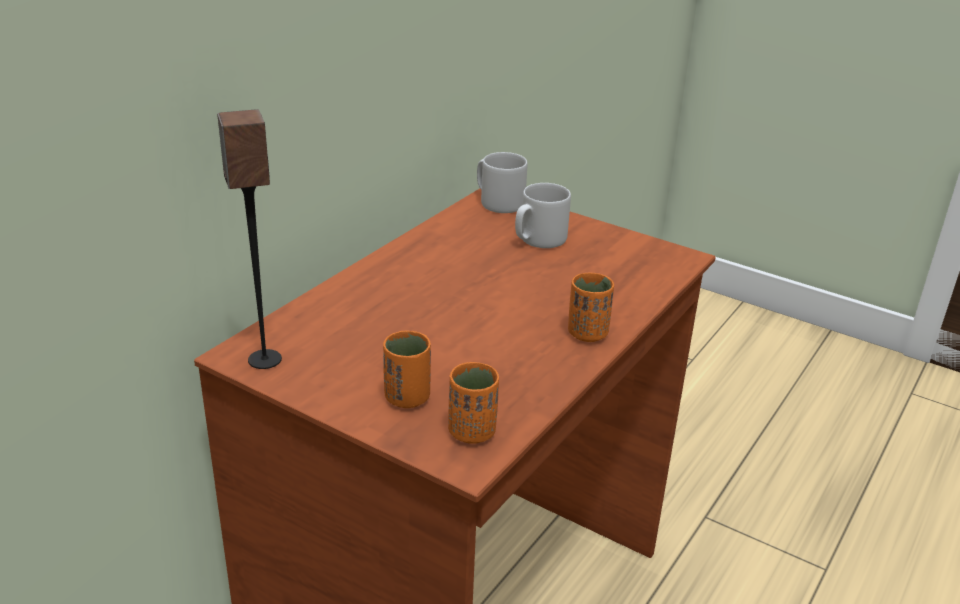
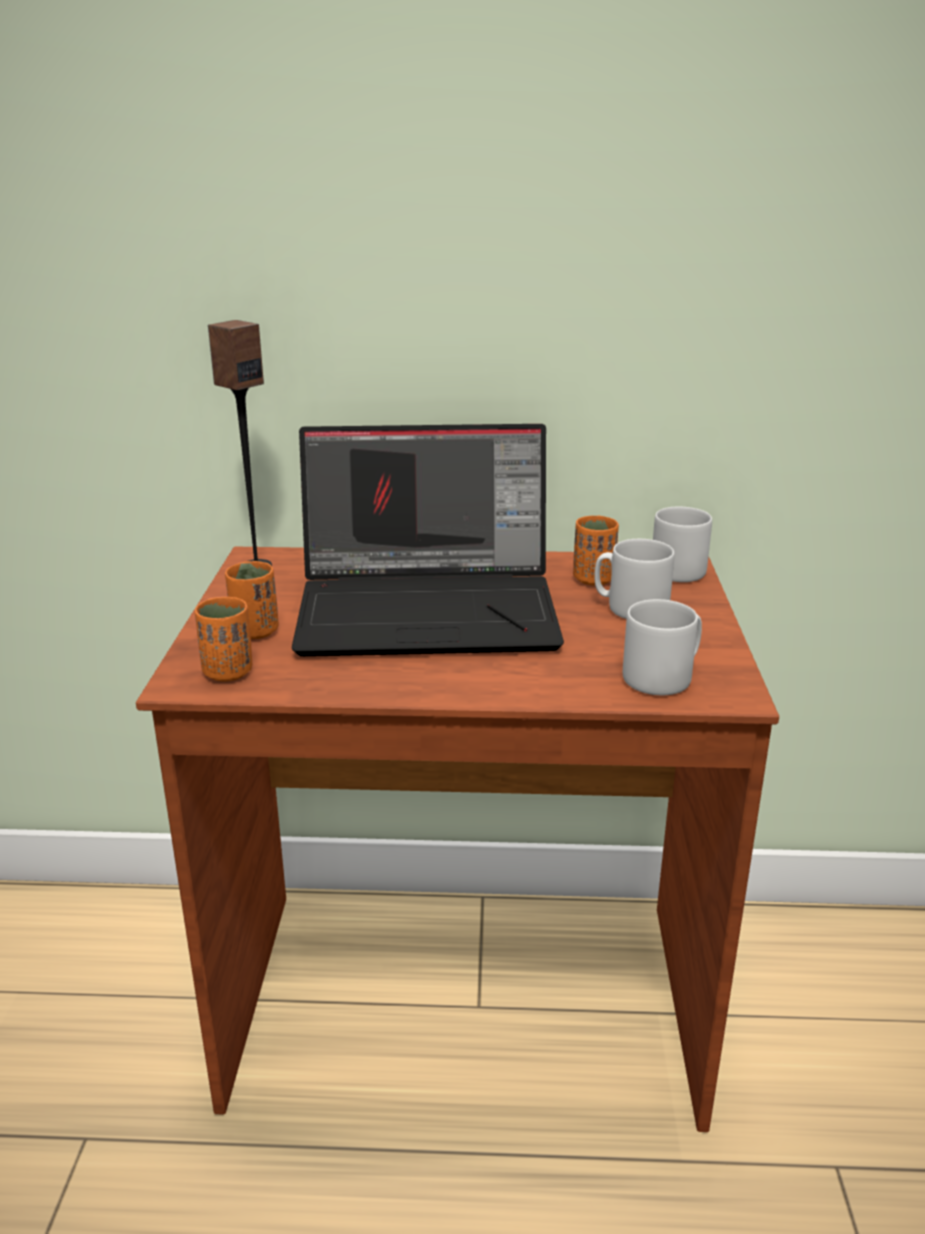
camera: 60 degrees right, 5 degrees down
(455, 308) = (431, 608): none -> laptop
(587, 333) = (468, 681): orange cup -> orange cup (593, 579)
(643, 268) = (663, 677): none -> grey mug

